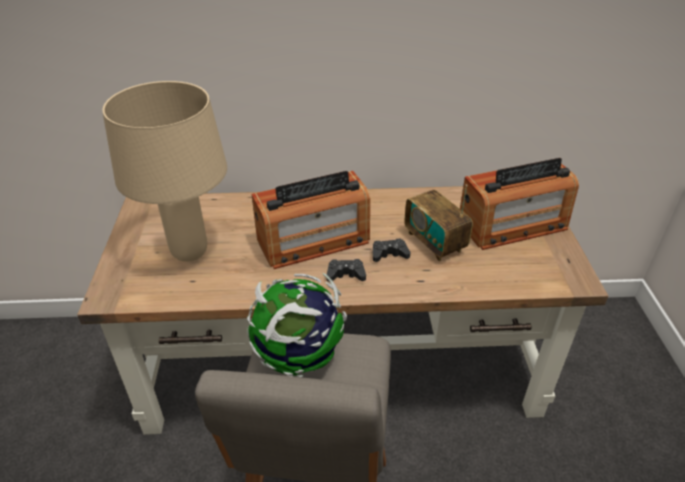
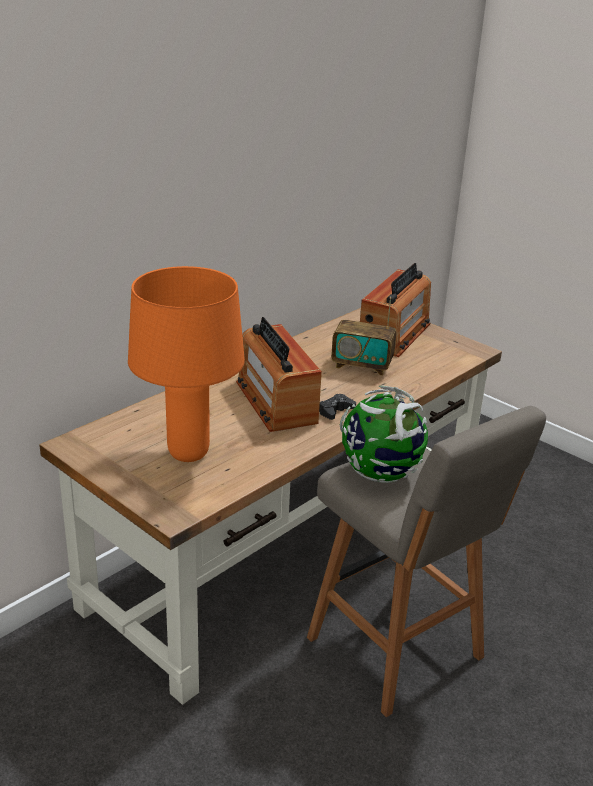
camera: 45 degrees left, 10 degrees down
(190, 252) = (189, 453): beige table lamp -> orange table lamp
(313, 241) = (276, 402): radio -> radio turned 135 degrees clockwise
(389, 254) = (344, 386): black game controller -> none

